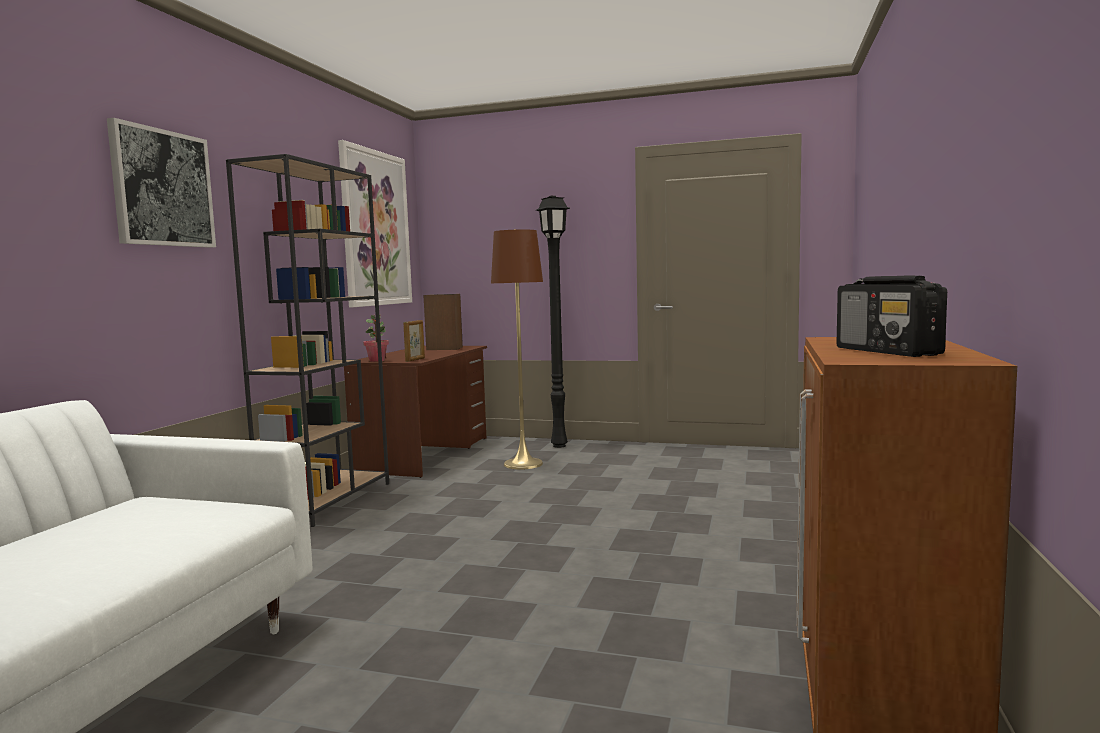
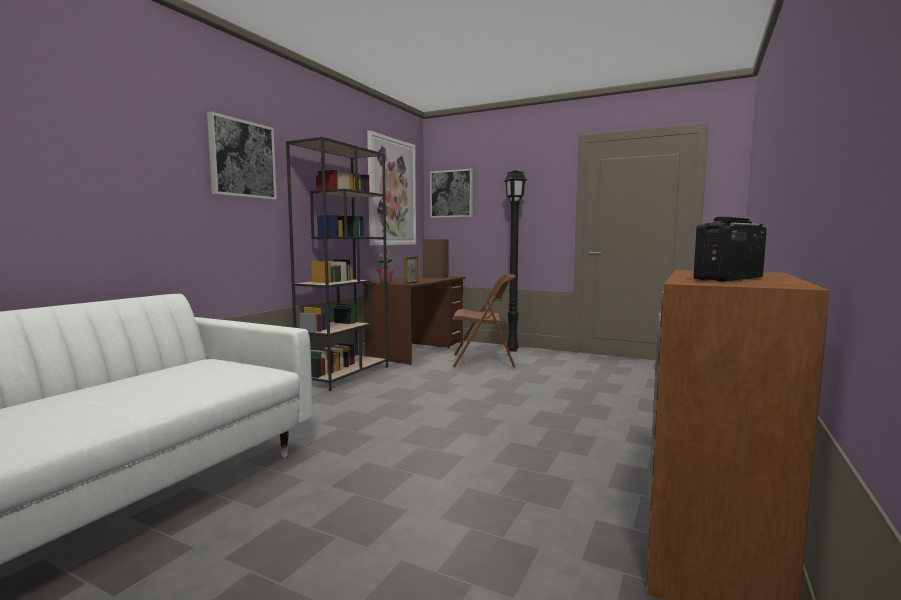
camera: 10 degrees right, 0 degrees up
(460, 228) = (451, 194): none -> picture
(523, 464) = (483, 361): brown floor lamp -> brown chair
(887, 352) = (728, 279): radio -> radio turned 60 degrees clockwise

